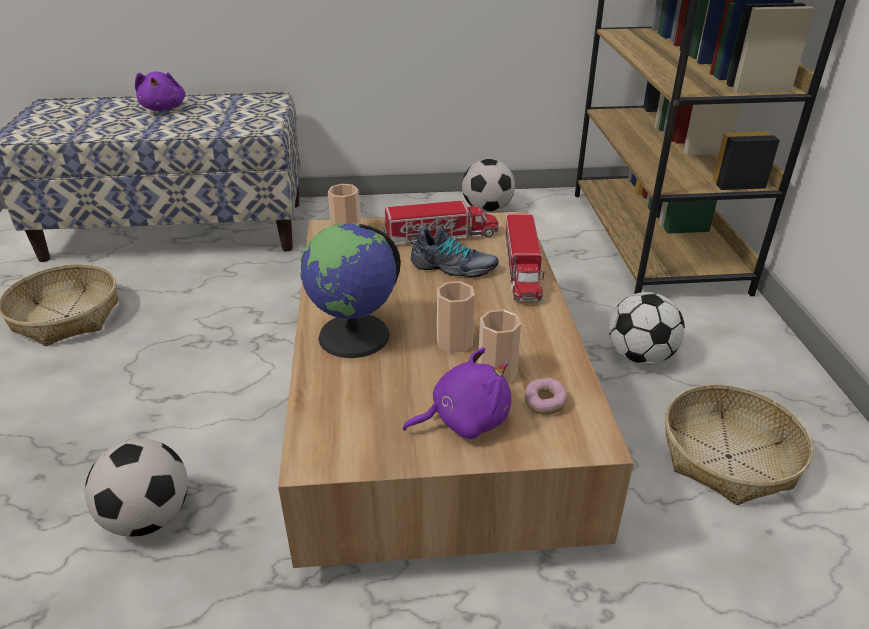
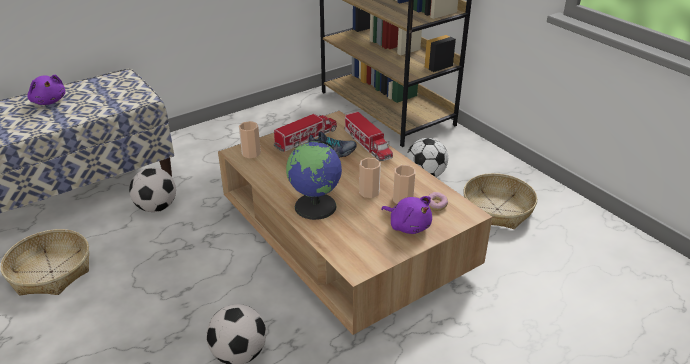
camera: 30 degrees left, 0 degrees up
(464, 420) = (408, 225): purple plush toy -> purple plush toy turned 90 degrees clockwise
(487, 209) = (276, 115): football -> football (156, 207)

